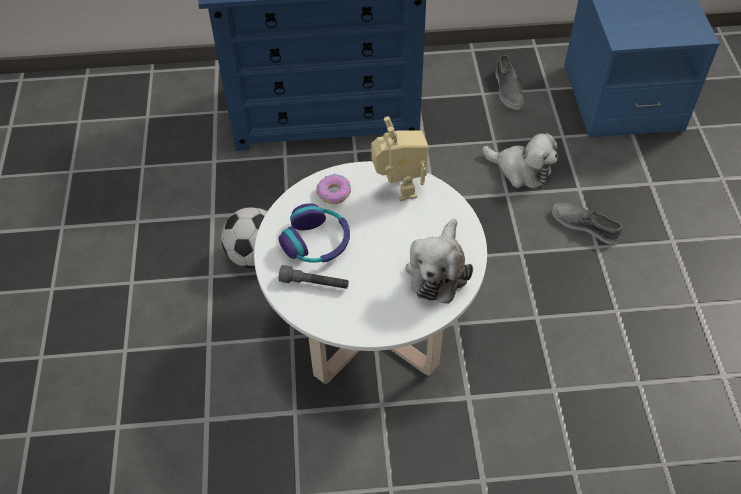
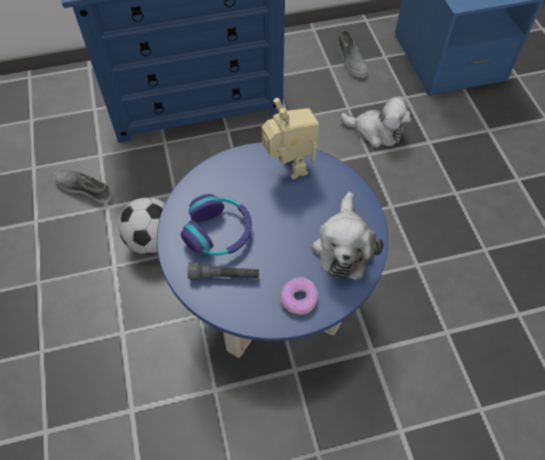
camera: 10 degrees left, 5 degrees up
(334, 193) = (226, 179): donut -> donut (299, 298)
(371, 328) = (272, 296): white coffee table -> blue coffee table
(585, 225) = (441, 175): grey shoe -> grey shoe (84, 188)

